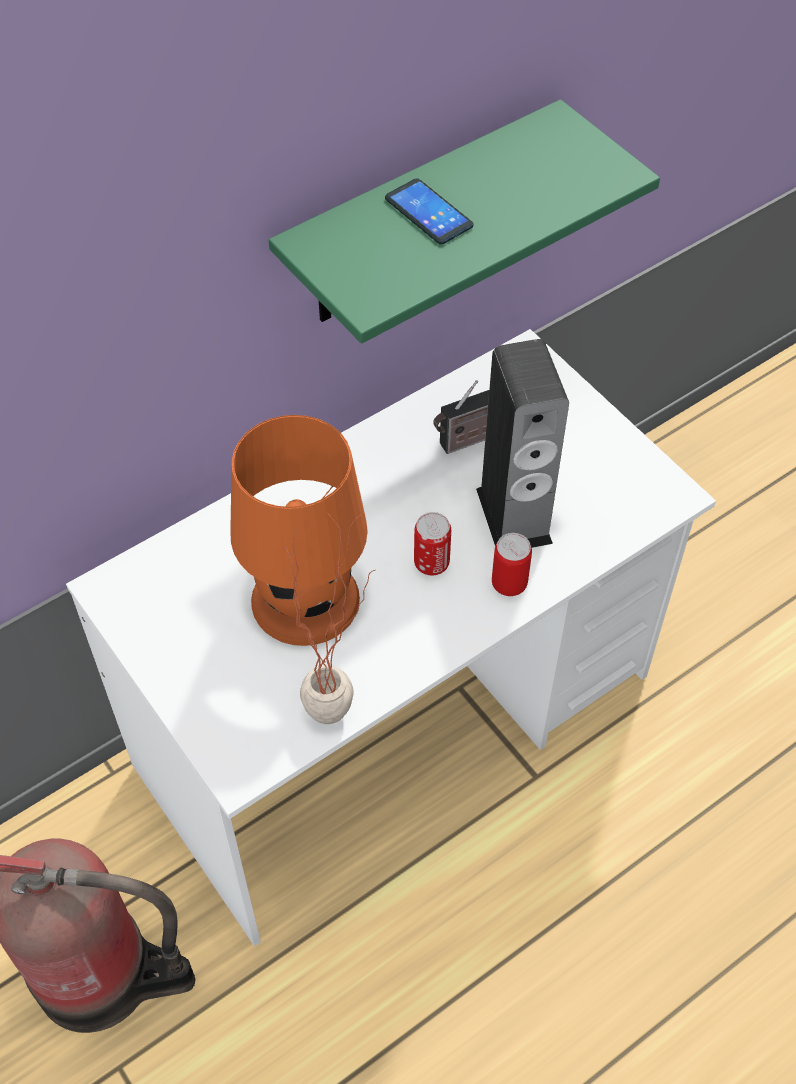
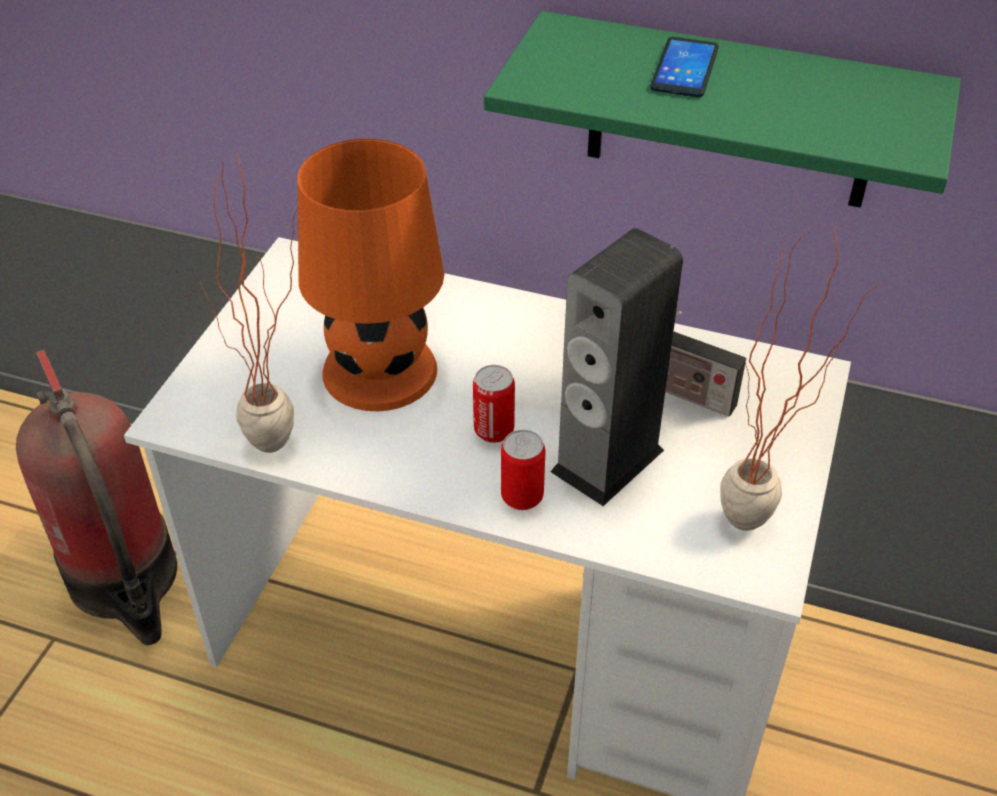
camera: 55 degrees right, 10 degrees down
(635, 473) = (761, 528): none -> potted plant

